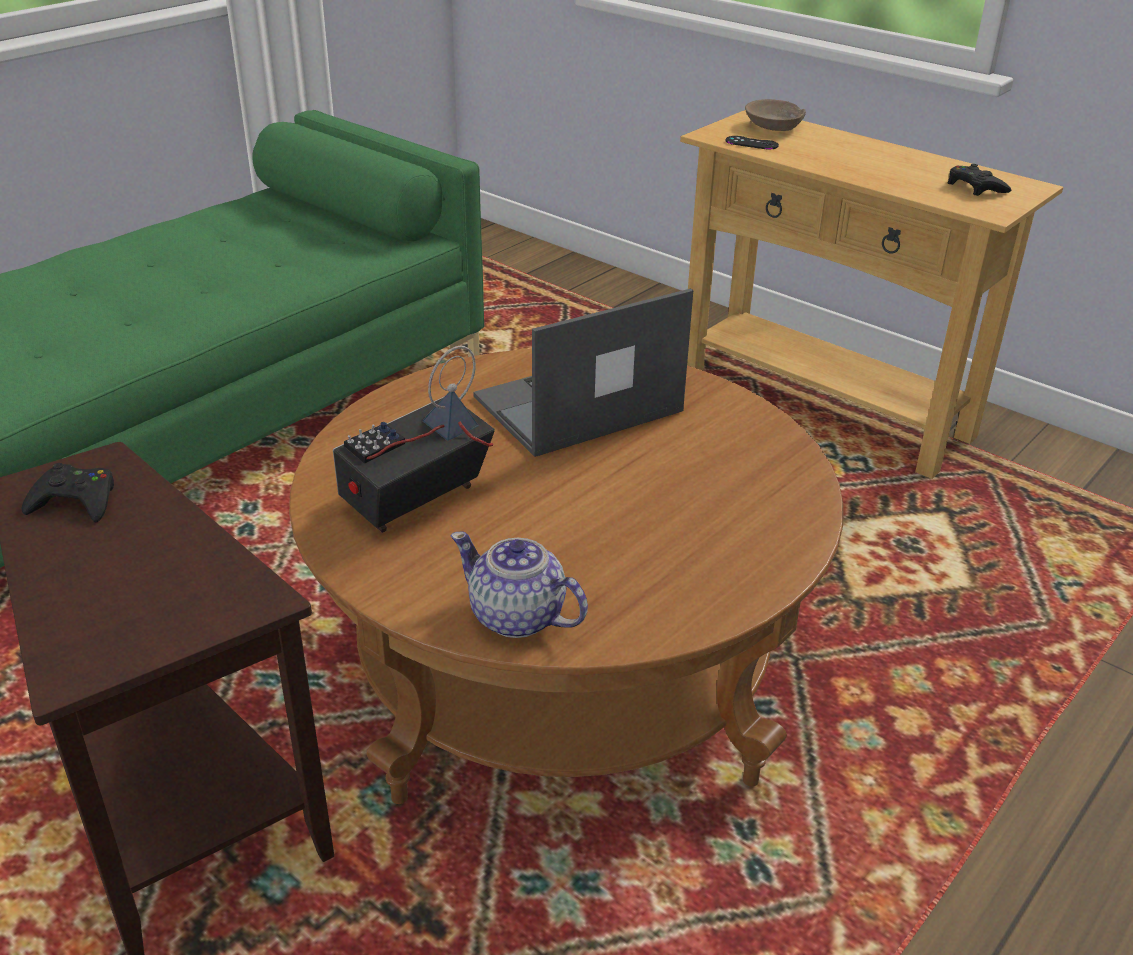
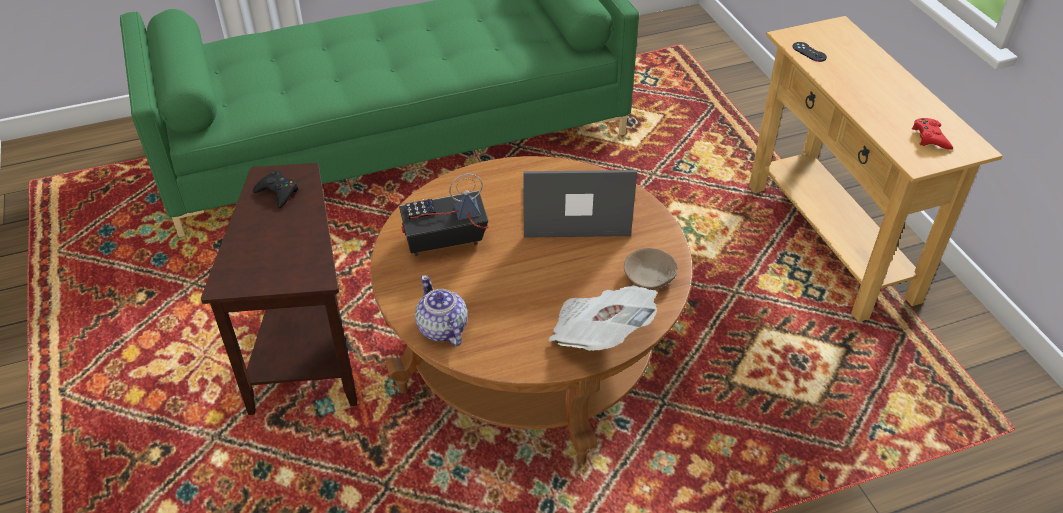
camera: 30 degrees right, 10 degrees up
(761, 540) = (599, 335): none -> newspaper
(774, 126) = (842, 39): beige bowl -> beige bowl (649, 277)
(975, 187) = (930, 137): black game controller -> red game controller

